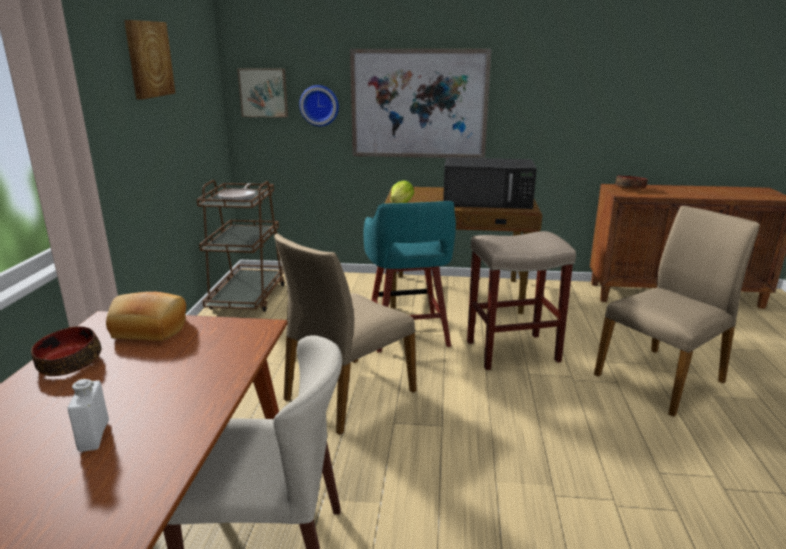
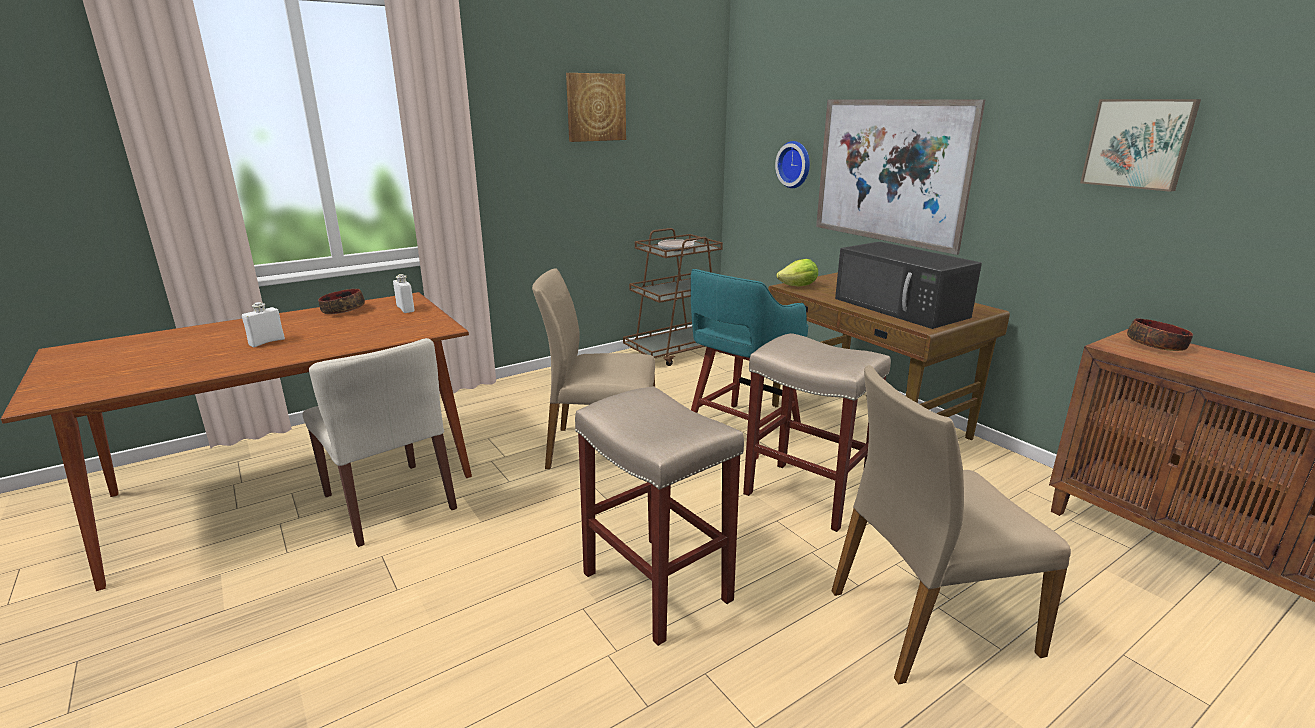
camera: 50 degrees right, 0 degrees up
(149, 330) = (405, 309): bread -> white bottle
(264, 92) = (753, 147): picture -> picture (1138, 143)
(559, 451) = (658, 587): none -> beige stool
(661, 378) = (928, 620): beige chair -> beige chair turned 150 degrees clockwise

